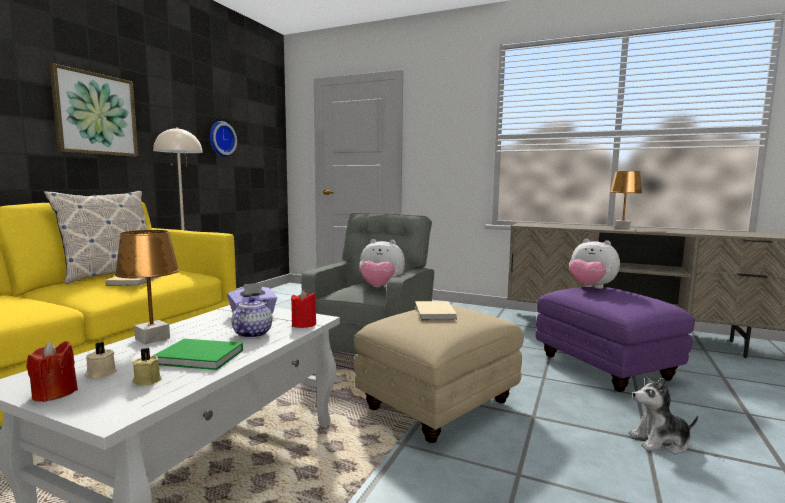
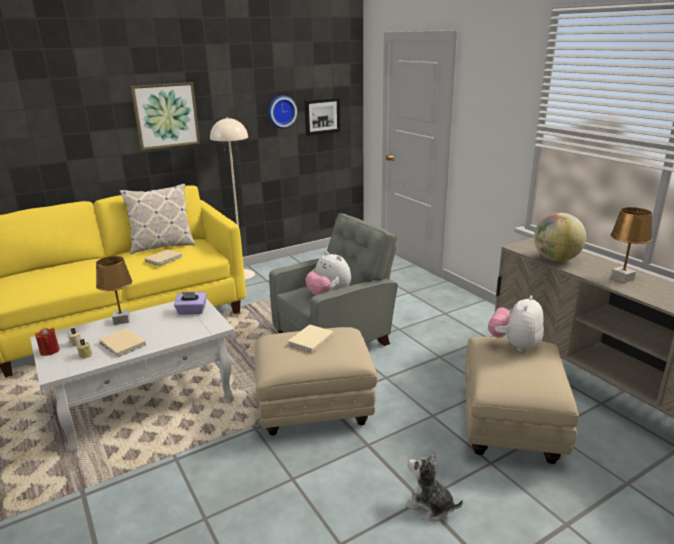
camera: 35 degrees right, 15 degrees up
(200, 358) = (122, 345): green book -> beige book
(252, 333) = (168, 331): teapot -> none
(255, 152) = (322, 116): none -> picture
(304, 324) = (203, 331): red candle -> none
(562, 226) = (556, 259): none -> globe
(590, 288) = (514, 345): plush toy -> plush toy turned 45 degrees clockwise
(606, 368) = (510, 427): purple ottoman -> beige ottoman

